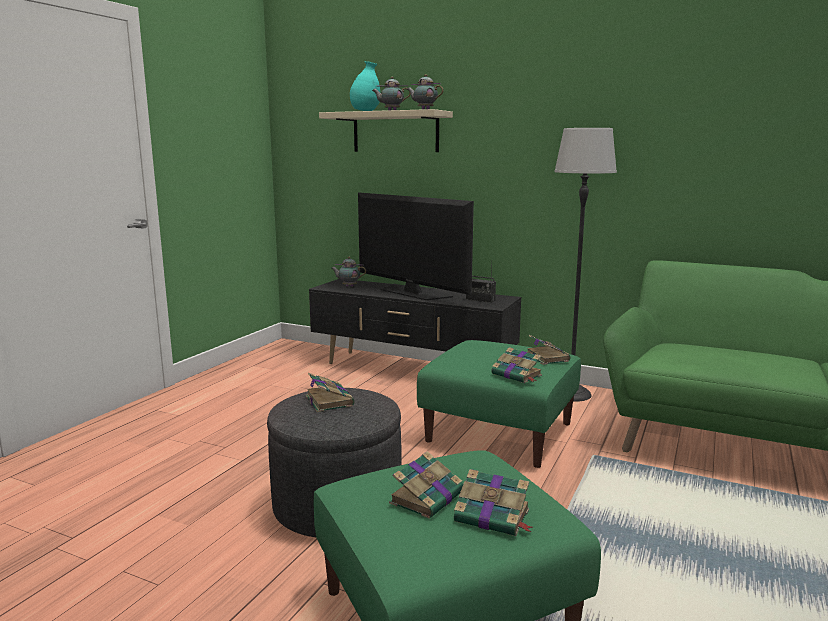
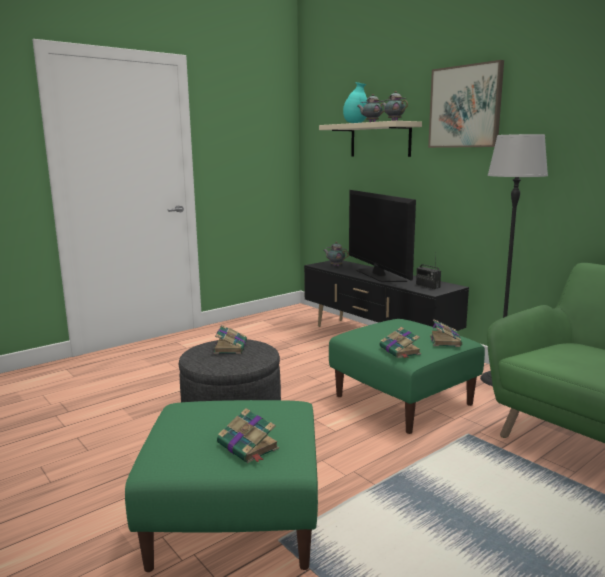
camera: 25 degrees right, 0 degrees up
(428, 497) = (222, 424): book -> none
(508, 96) = (465, 107): none -> picture

